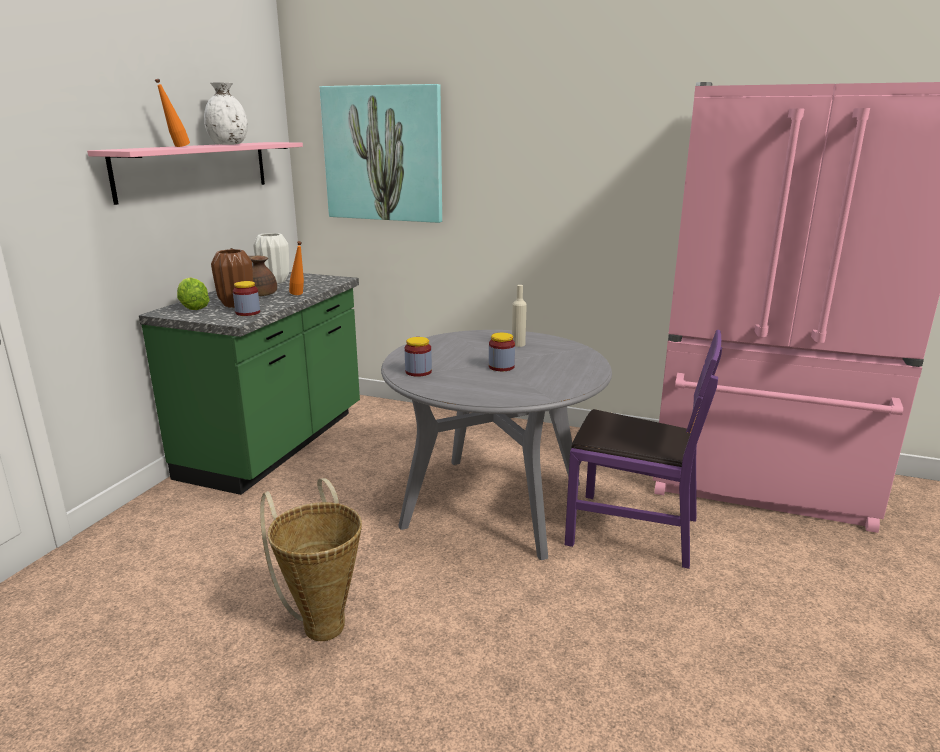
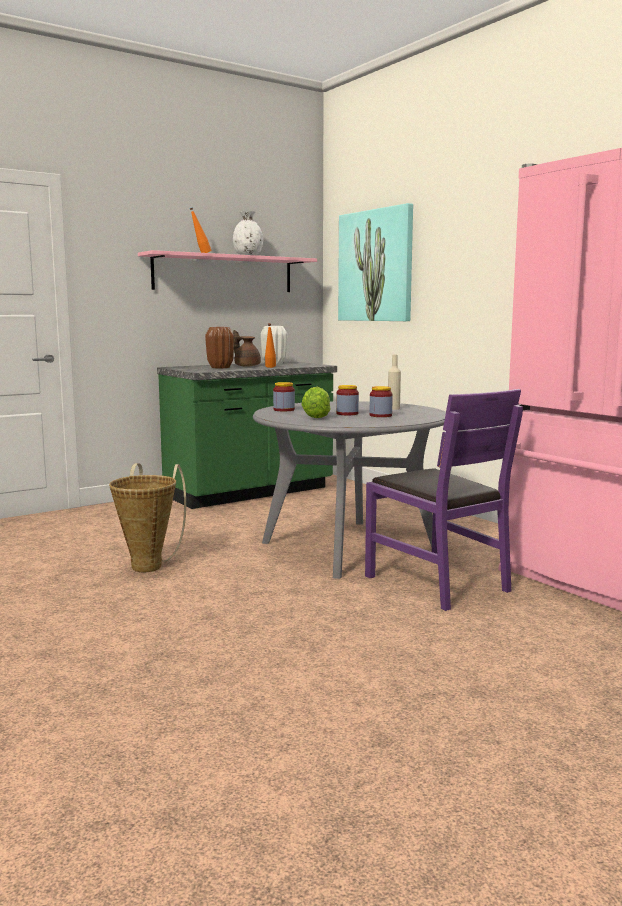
camera: 35 degrees right, 10 degrees down
(193, 307) = (193, 367): lettuce -> lettuce (316, 417)
(248, 313) = (216, 369): jar -> jar (380, 415)

